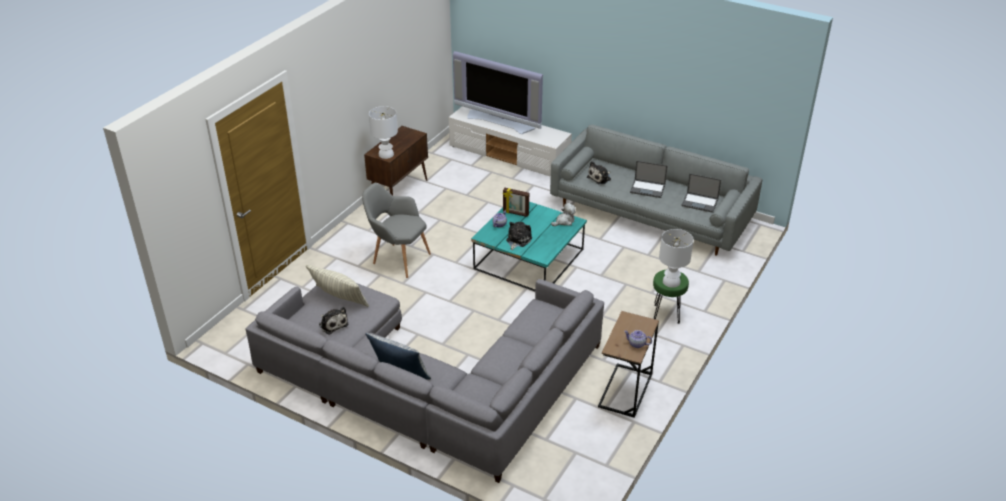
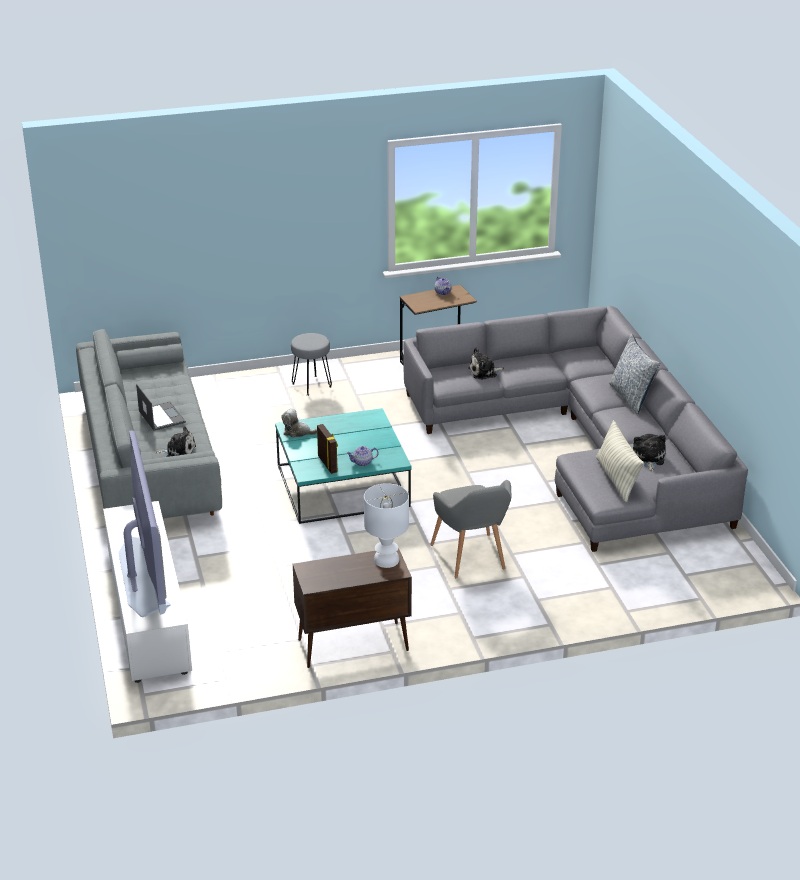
camera: 135 degrees left, 5 degrees down
(517, 240) = (371, 440): plush toy -> plush toy (484, 372)
(667, 314) = (311, 385): green stool -> grey stool
(671, 282) = (315, 338): white table lamp -> none
(700, 202) = (148, 381): laptop -> none

